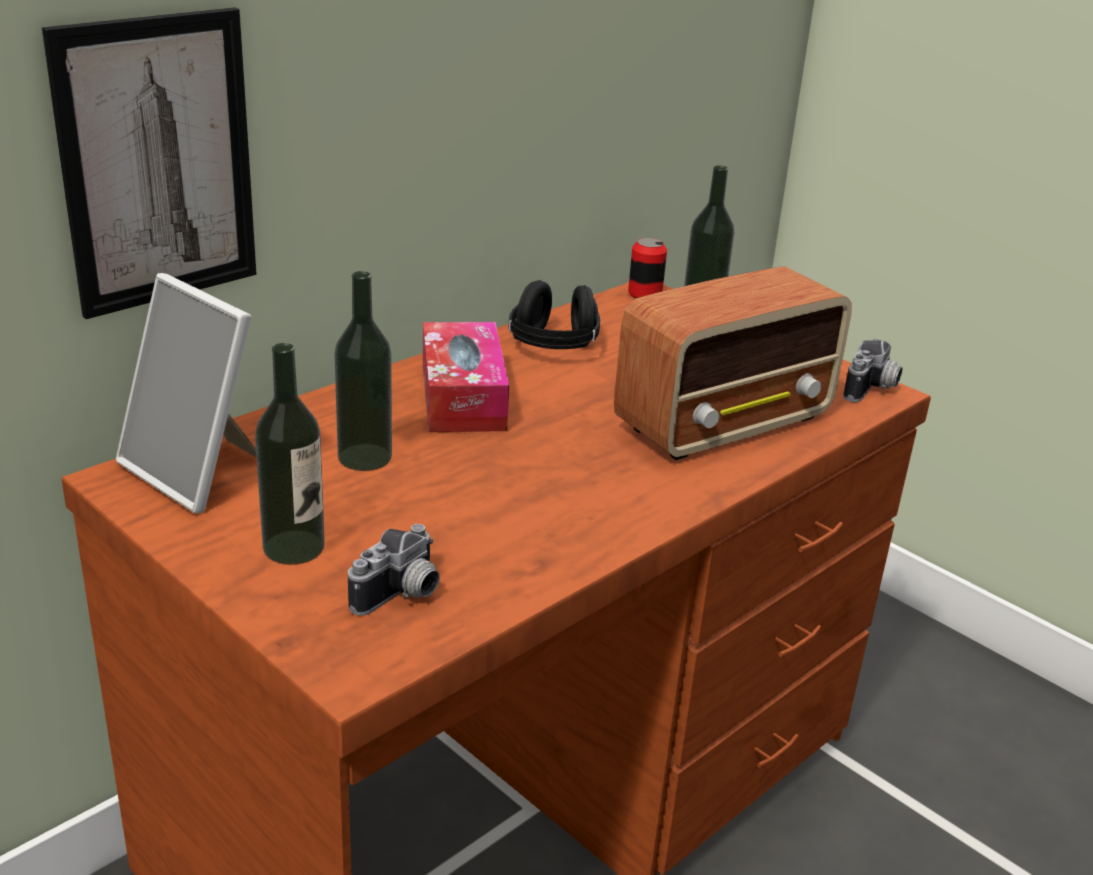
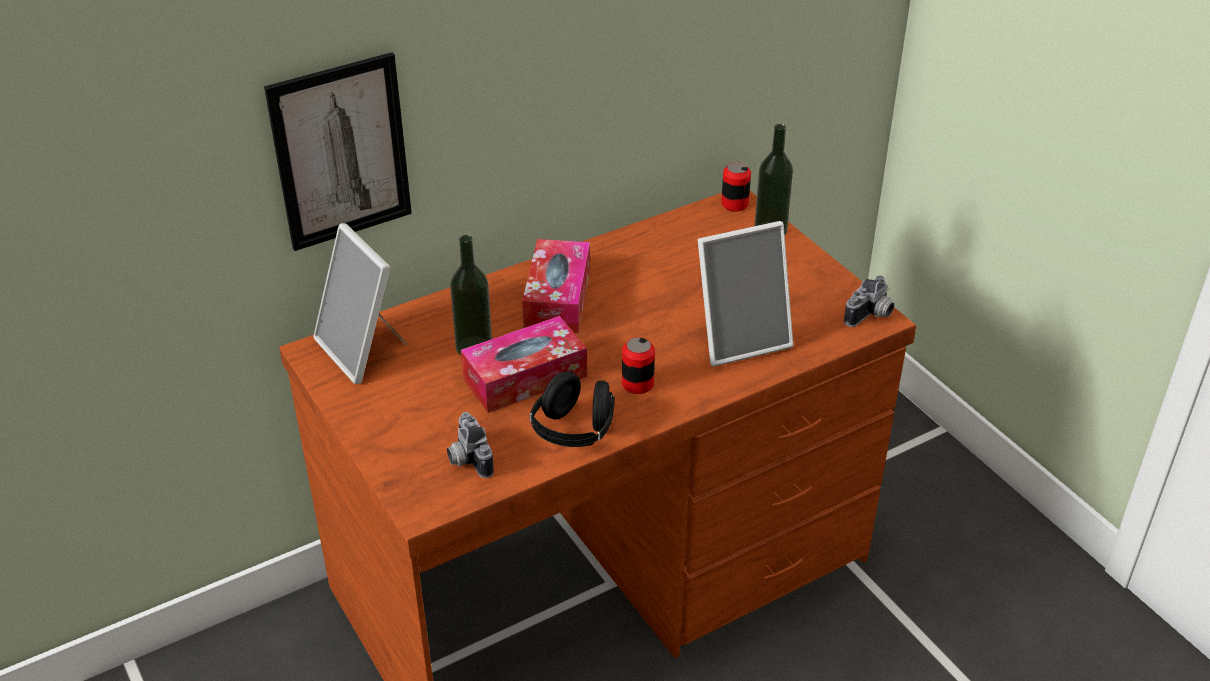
camera: 15 degrees right, 10 degrees up
(294, 547) = (410, 416): bottle -> none
(402, 596) = (467, 459): camera -> camera turned 105 degrees clockwise
(452, 487) = (525, 377): none -> tissue box
(553, 347) = (641, 256): black headphones -> black headphones (573, 431)
(615, 482) = (637, 384): none -> can
(725, 423) = (740, 338): radio -> picture frame

